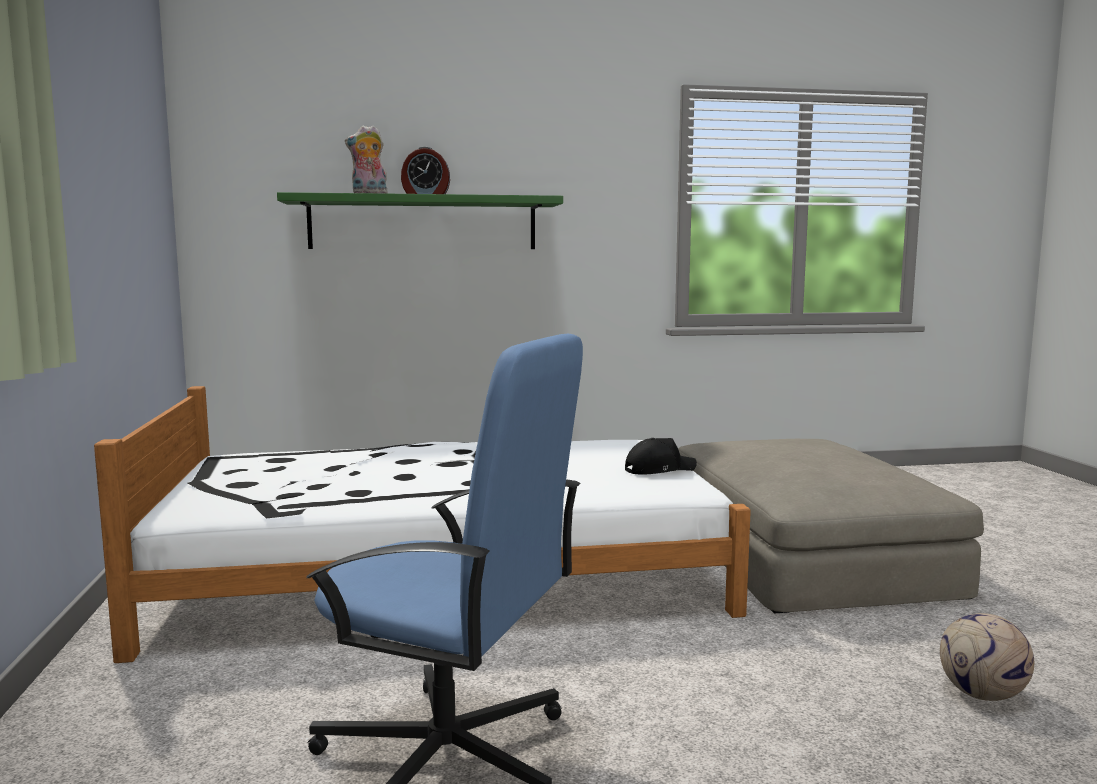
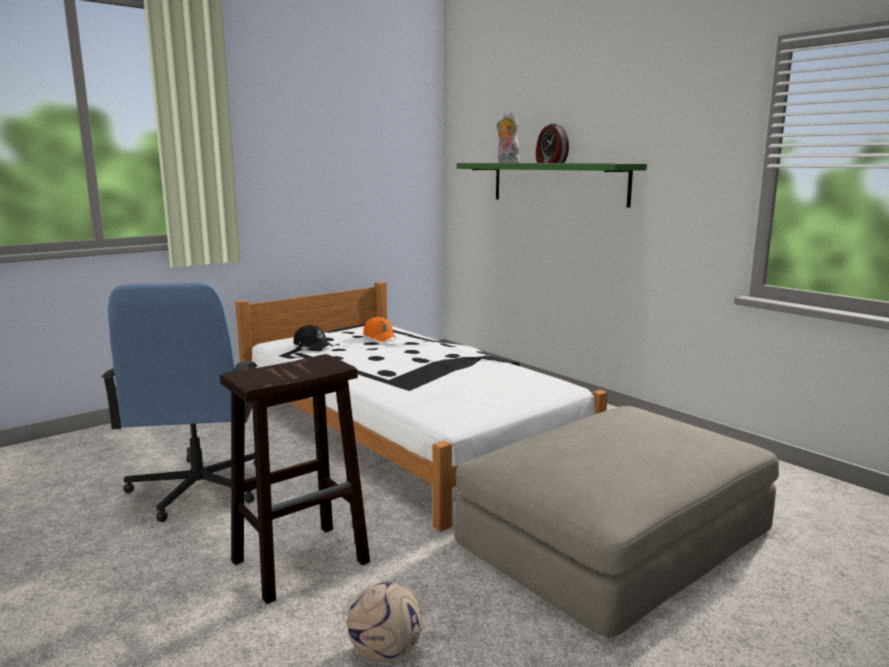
camera: 60 degrees right, 5 degrees up
(313, 459) = (380, 336): none -> orange cap
(659, 469) = (484, 404): black cap -> black cap (313, 345)
(764, 707) = (302, 560): none -> brown stool

